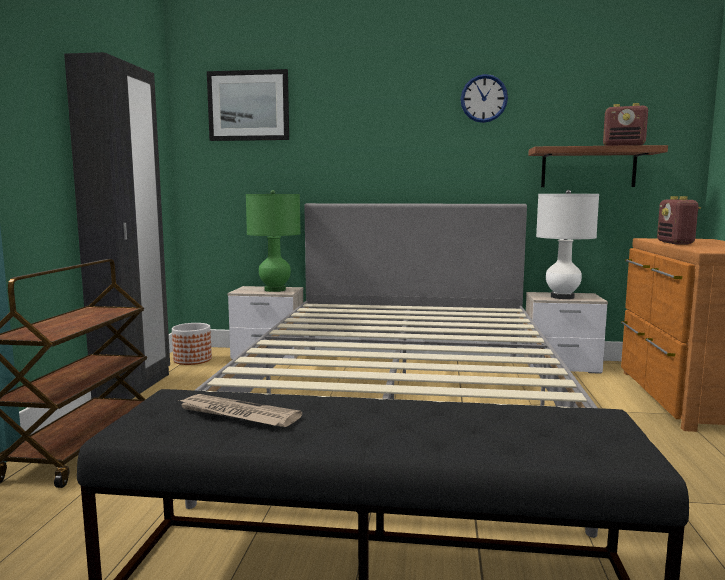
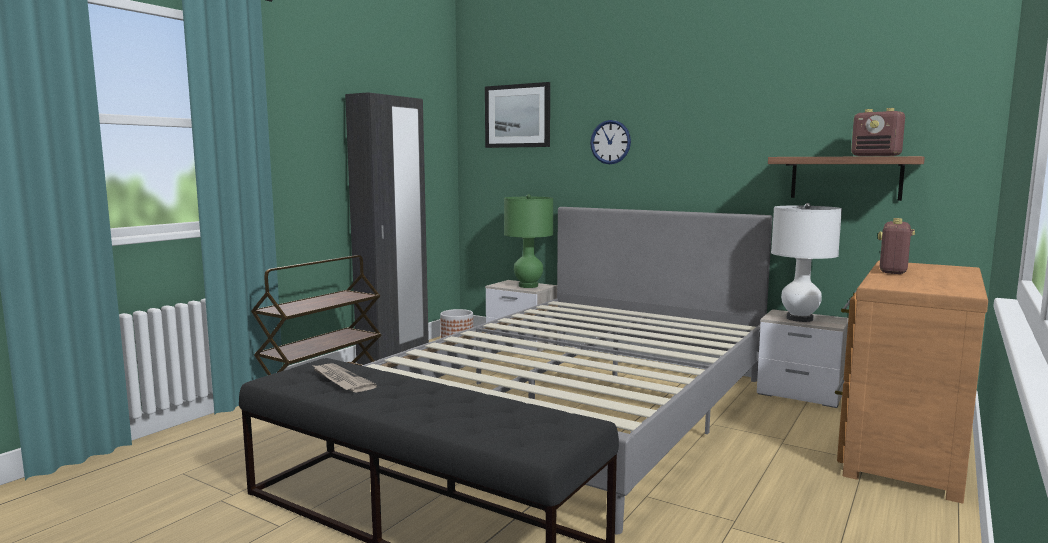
camera: 25 degrees right, 0 degrees up
(484, 98) = (731, 104): wall clock -> wall clock (610, 142)

